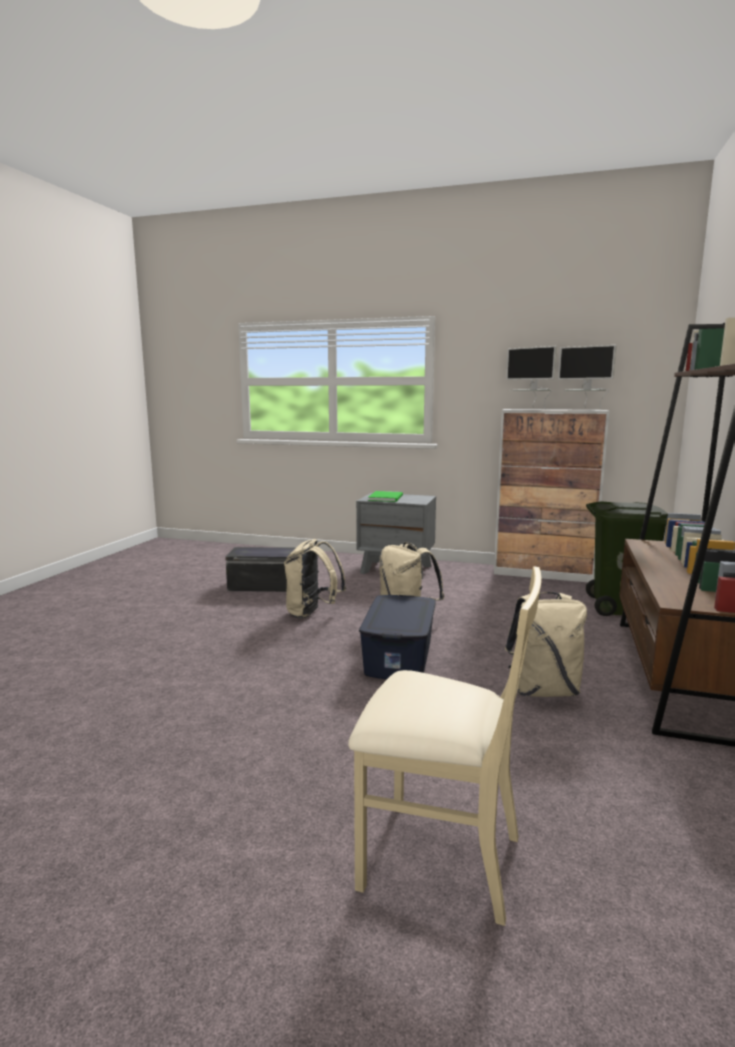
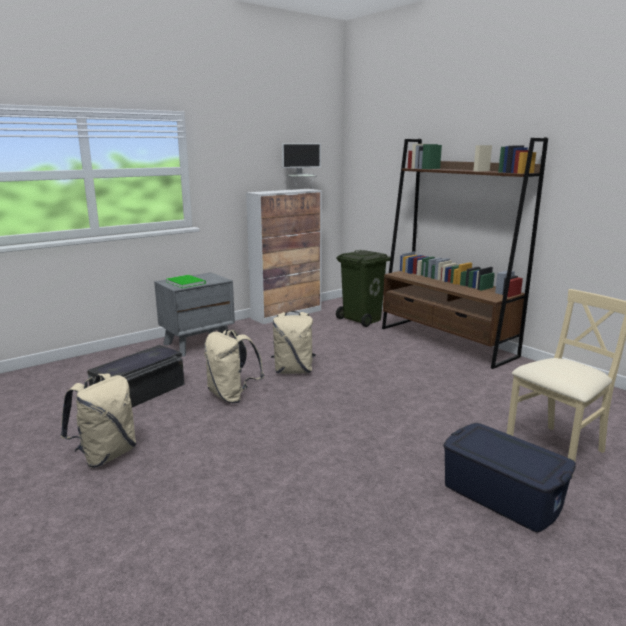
camera: 55 degrees left, 5 degrees up
(400, 656) = (347, 391): blue storage box -> blue storage box (502, 495)
(529, 409) = (269, 191): monitor -> none
(543, 690) = (432, 372): beige backpack -> beige backpack (106, 455)

